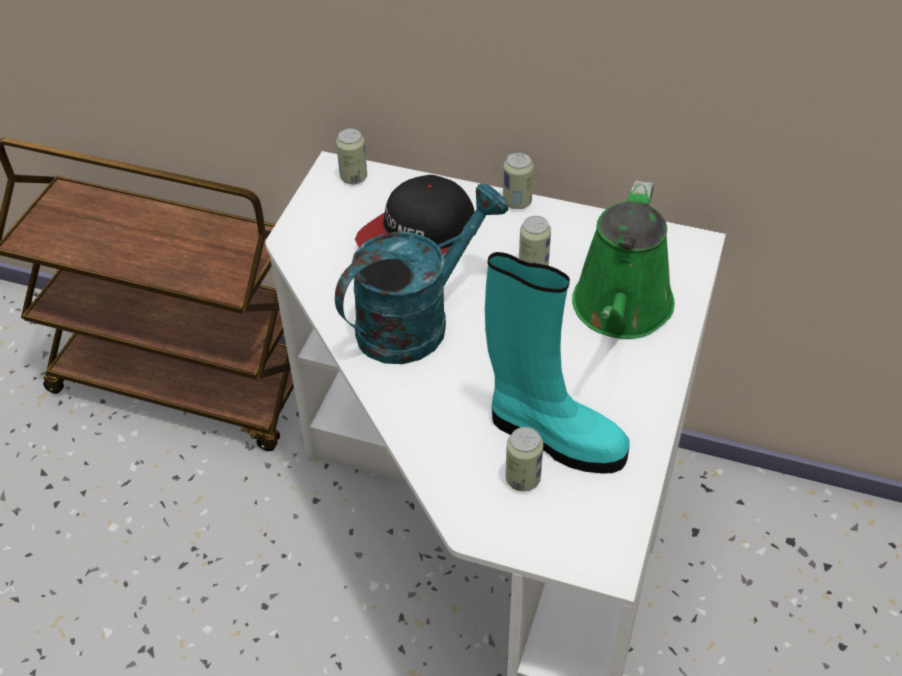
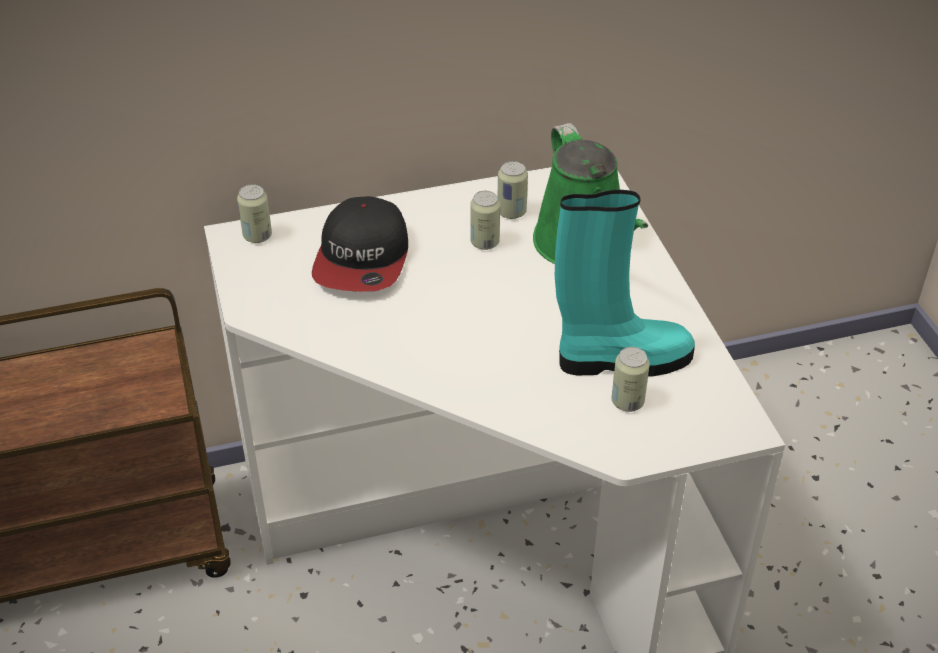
camera: 35 degrees left, 5 degrees down
(416, 320) = (427, 325): turquoise watering can -> none
(517, 202) = (423, 199): can -> can (511, 212)

